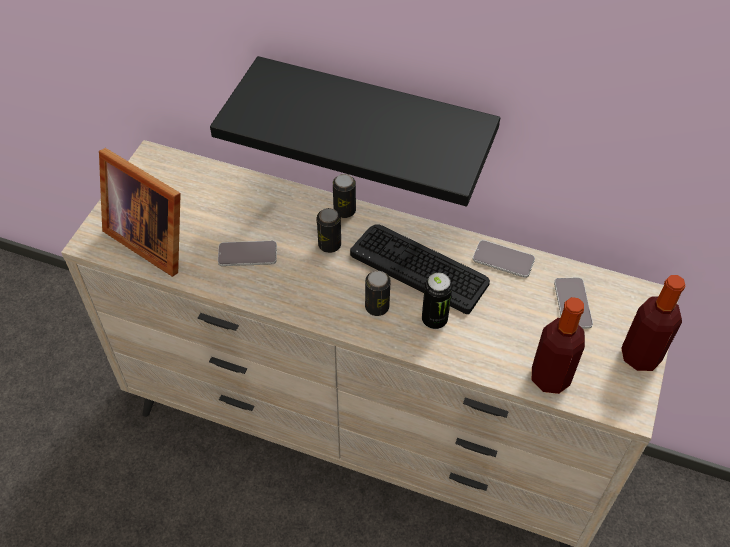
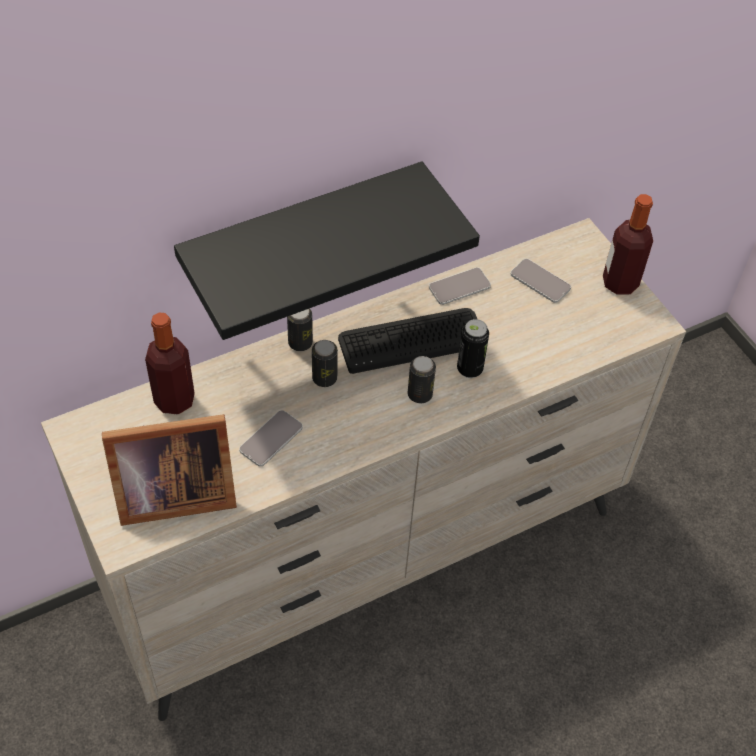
camera: 50 degrees left, 0 degrees up
(550, 377) = (587, 344): bottle -> bottle (174, 400)

